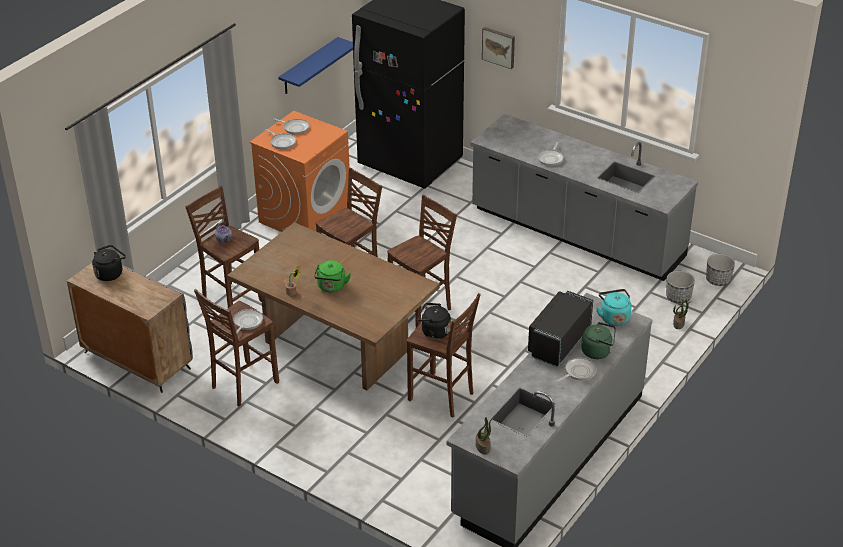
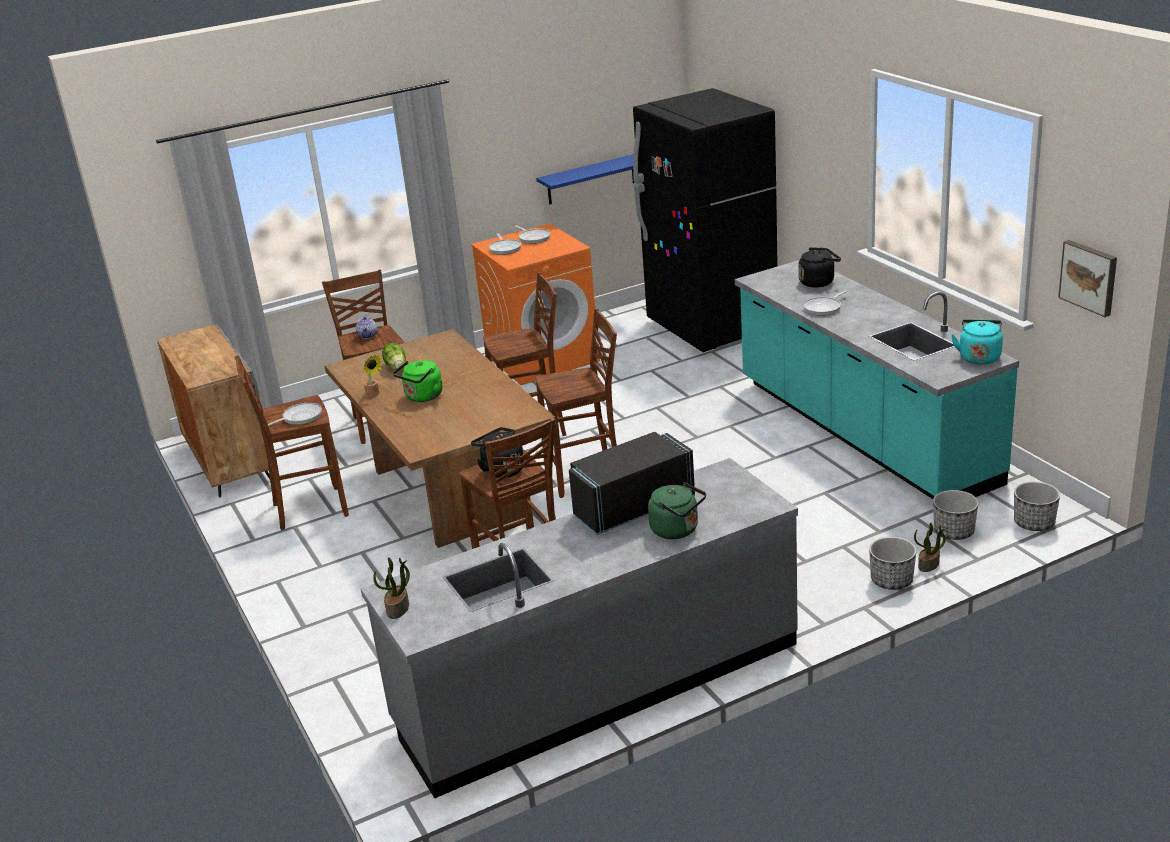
camera: 30 degrees right, 10 degrees down
(110, 273) = (204, 340): black kettle -> black kettle (818, 282)
(285, 265) = (396, 367): none -> lettuce
(499, 47) = (810, 165): picture -> picture (1089, 277)
(576, 234) = (863, 432): grey counter -> turquoise counter
(578, 372) = (624, 549): frying pan -> none
(613, 317) = (741, 494): turquoise kettle -> turquoise kettle (979, 357)
(665, 340) = (891, 581): none -> planter

